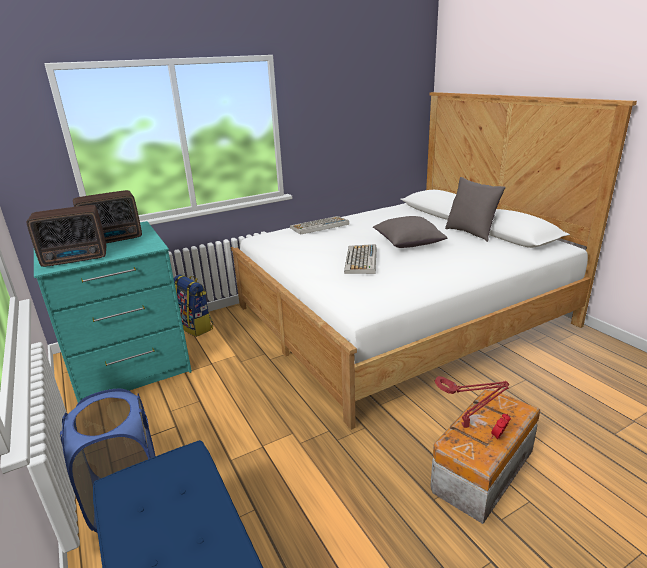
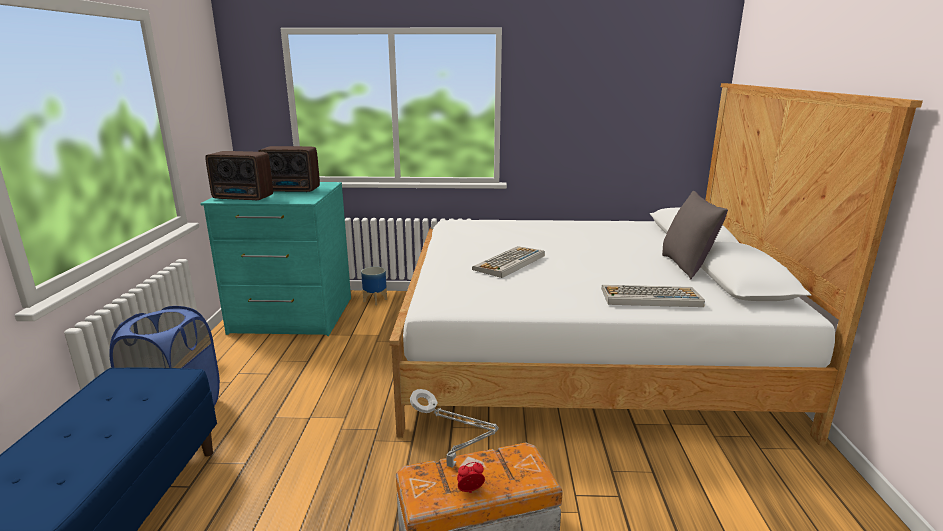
camera: 30 degrees right, 5 degrees down
(196, 327) = (375, 300): backpack -> planter
(319, 226) = (520, 223): keyboard -> keyboard (649, 297)
(408, 243) = (588, 259): grey pillow -> none
(467, 425) = (454, 466): red table lamp -> grey table lamp

